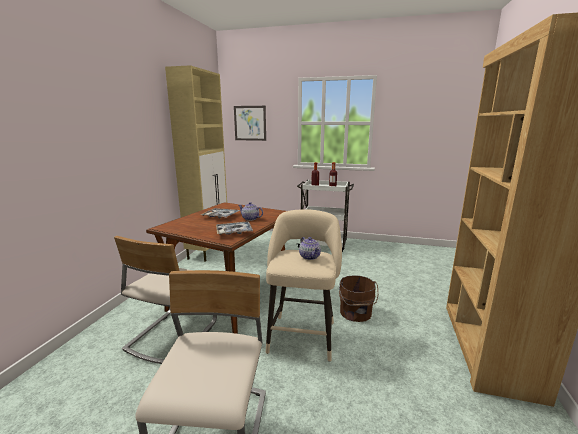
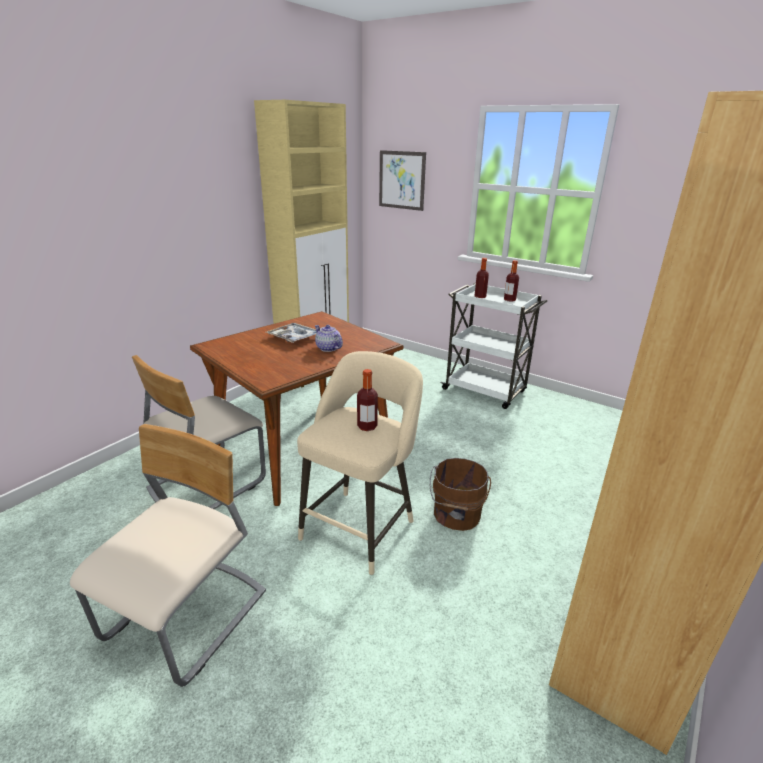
camera: 20 degrees right, 10 degrees up
(234, 232) = (286, 369): tray -> none
(309, 257) = (367, 426): teapot -> bottle

